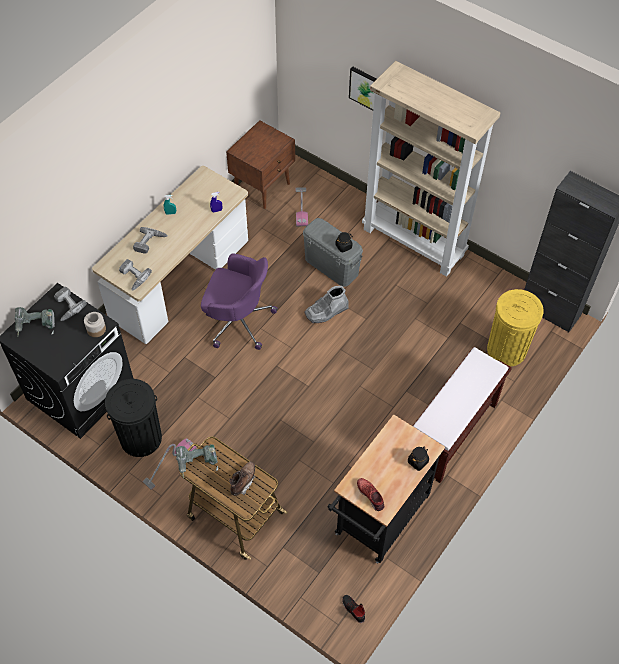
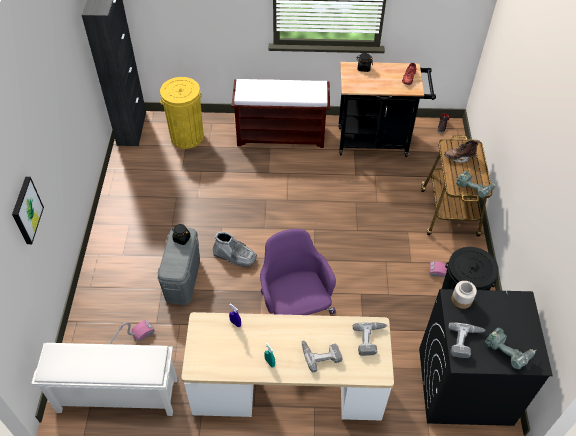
camera: 125 degrees left, 5 degrees down
(263, 187) = (116, 396): brown nightstand -> white shoe rack
(414, 242) = (114, 235): beige bookcase -> none

